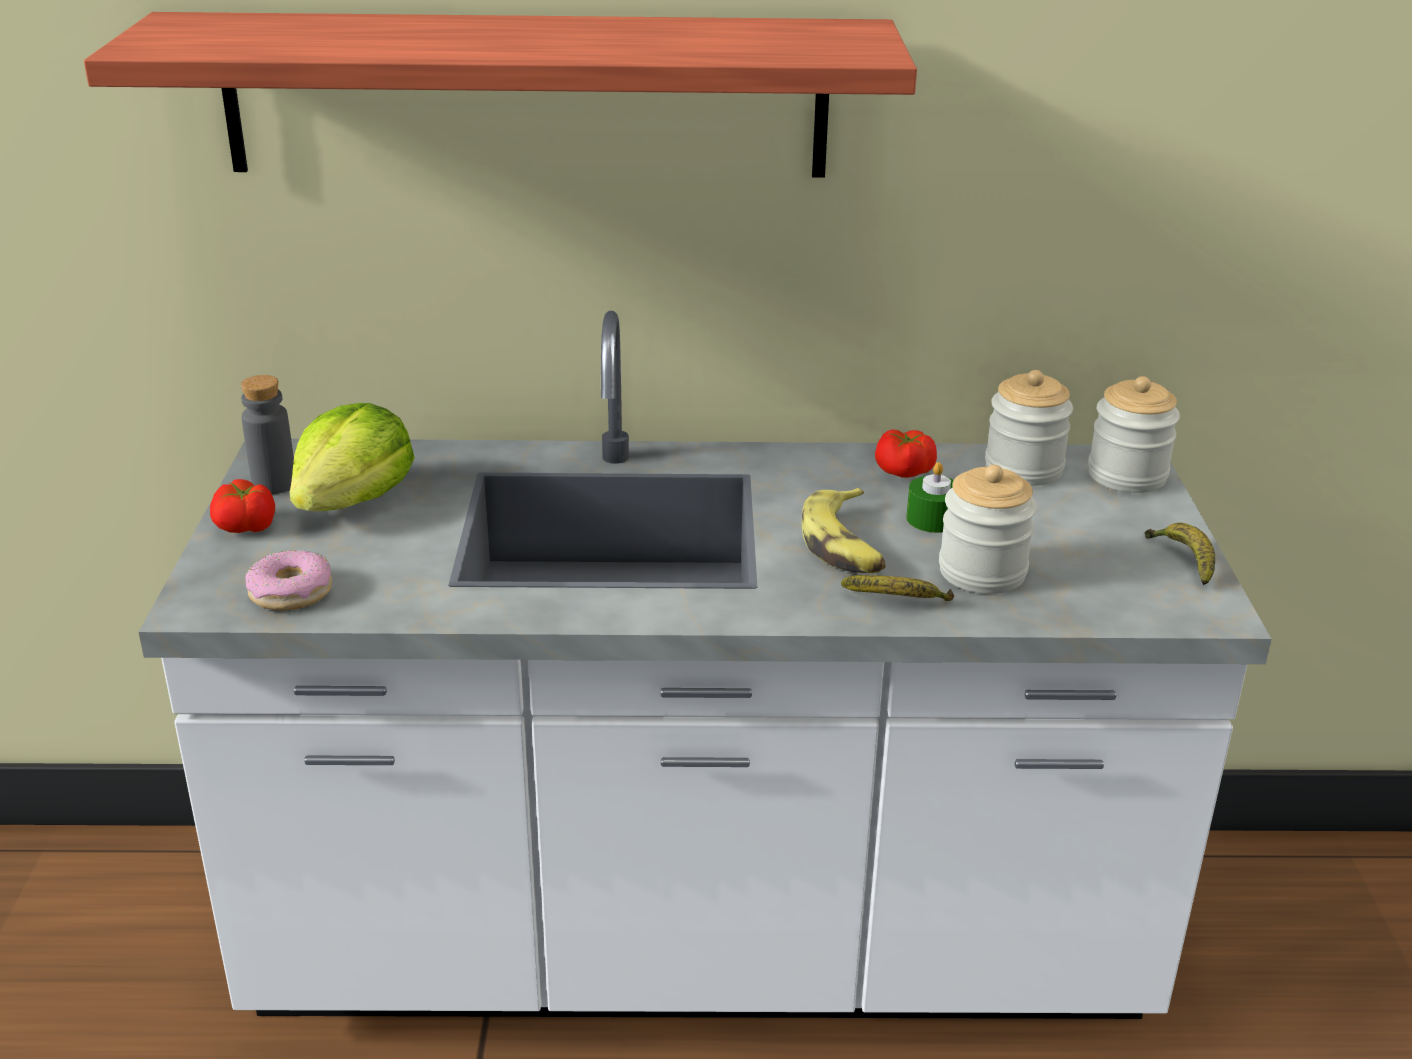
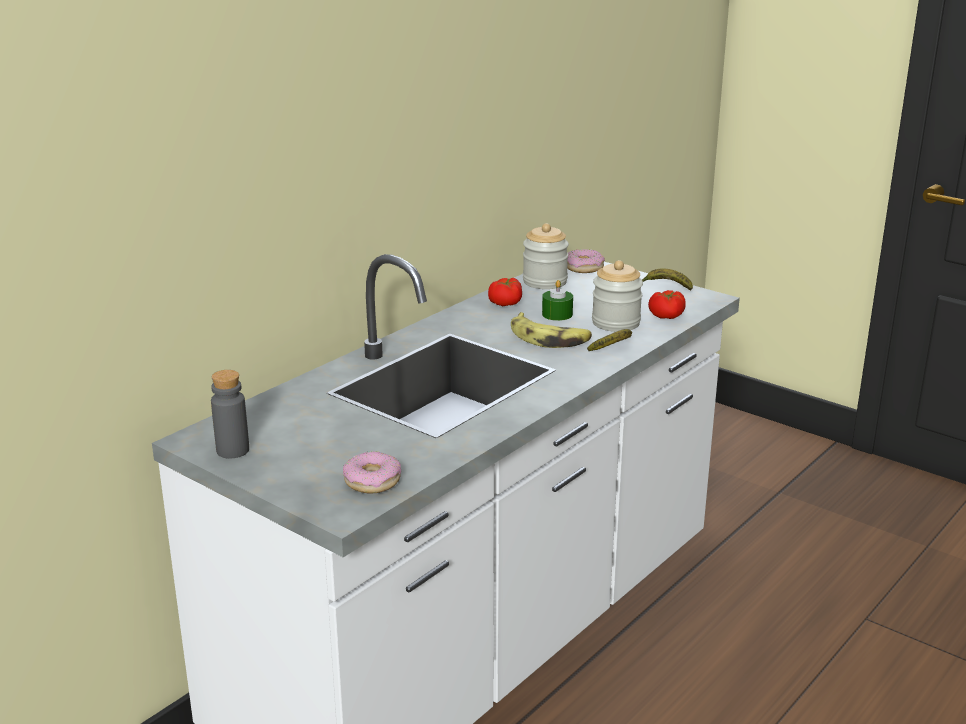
camera: 50 degrees left, 5 degrees down
(245, 527) = (271, 473): tomato -> tomato (667, 316)
(354, 500) = (296, 434): lettuce -> none
(526, 96) = (294, 135): shelf -> none
(1127, 475) = (584, 267): jar -> donut

